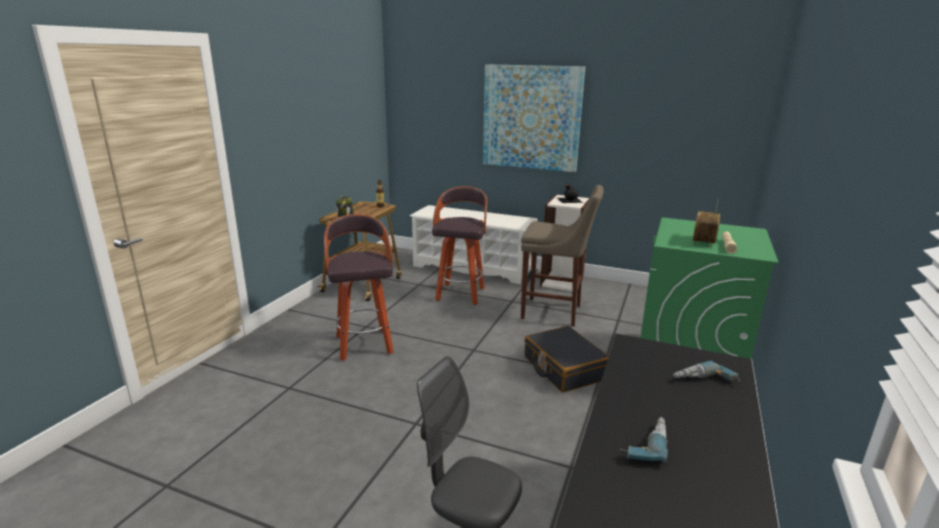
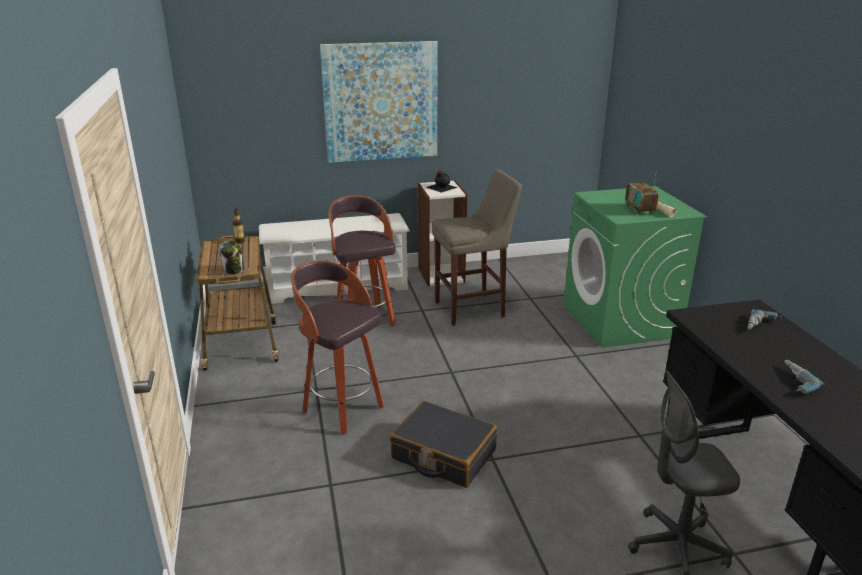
camera: 35 degrees left, 5 degrees up
(564, 368) = (542, 358): black suitcase -> black suitcase (443, 455)

